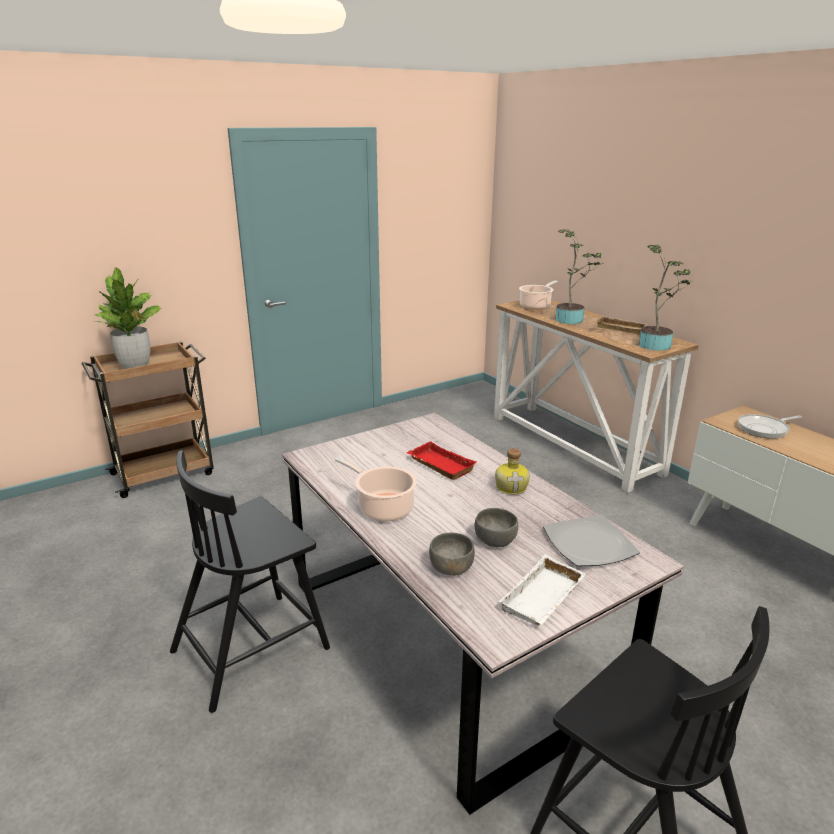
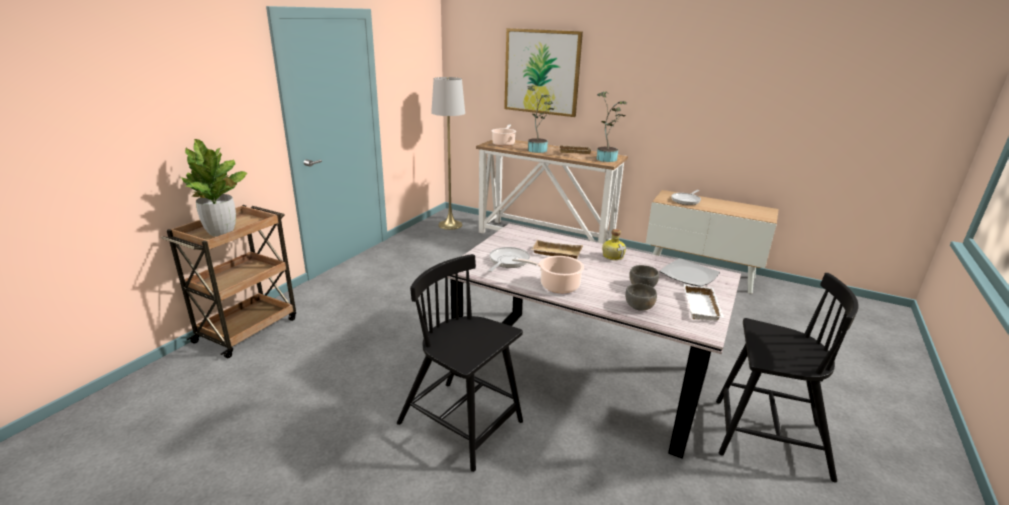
camera: 30 degrees left, 0 degrees up
(253, 647) = (462, 424): black chair -> black chair turned 105 degrees clockwise
(367, 461) = (507, 261): none -> frying pan
(439, 465) = (555, 253): red tray -> beige tray
(468, 402) = (450, 225): none -> grey floor lamp
(599, 211) = (542, 72): none -> picture

